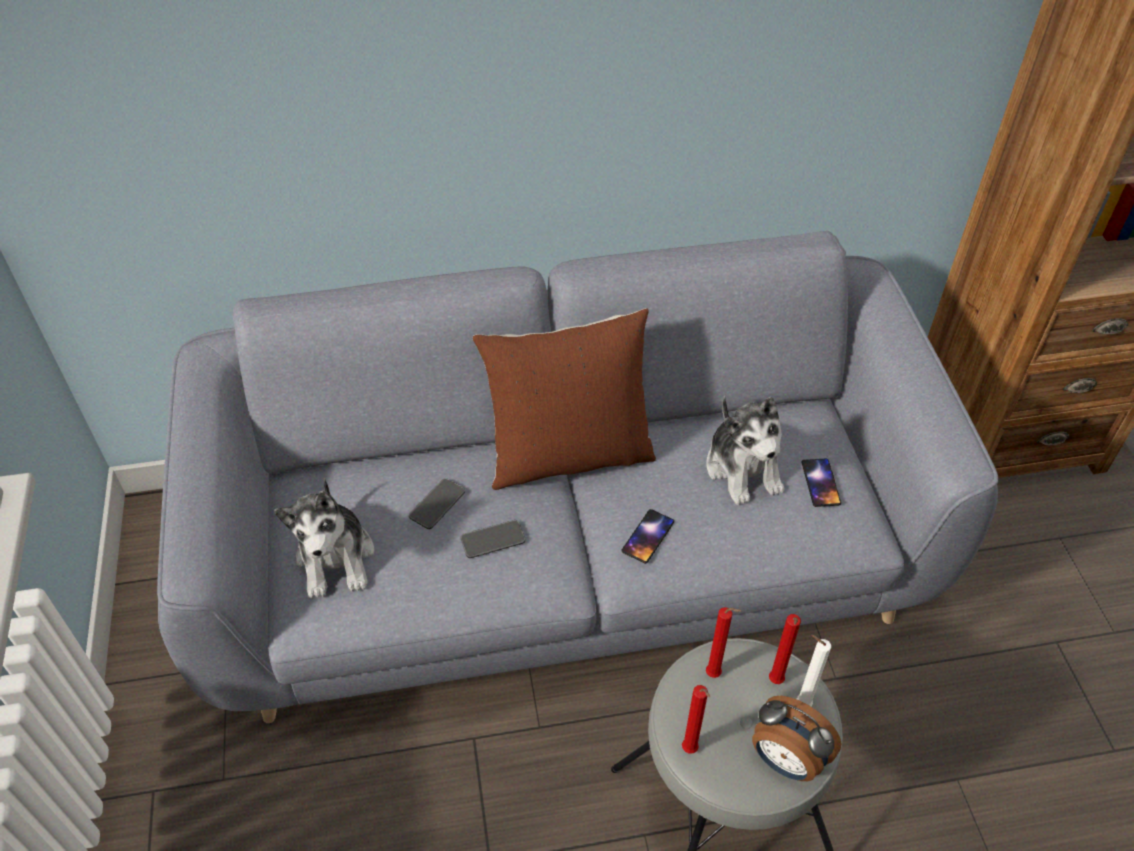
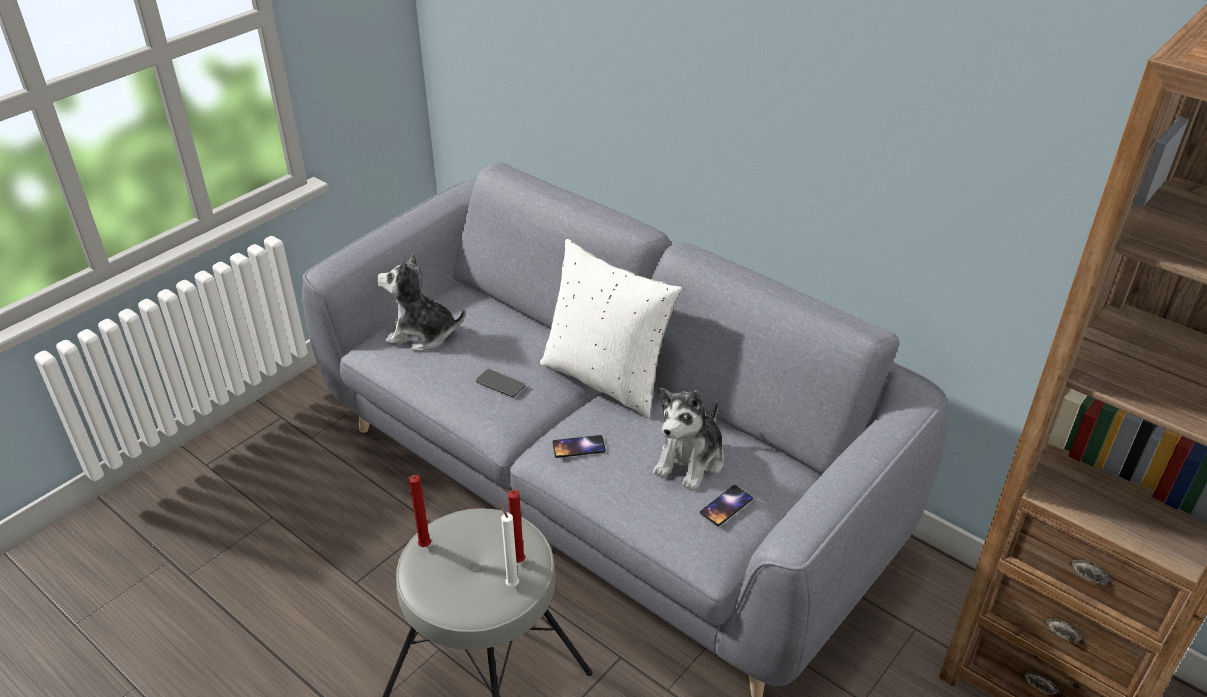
camera: 50 degrees right, 10 degrees down
(336, 558) = (422, 334): plush toy -> plush toy turned 60 degrees clockwise
(437, 504) = (500, 347): phone -> none
(568, 454) = (606, 378): brown pillow -> white pillow
(715, 675) = (493, 529): red candle -> none
(785, 760) = (459, 597): alarm clock -> none

